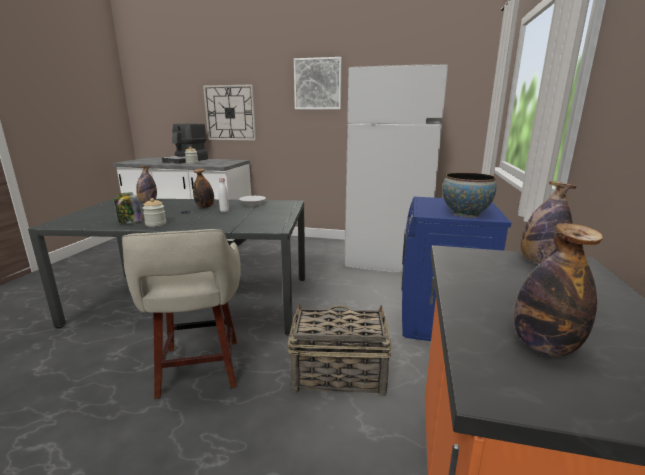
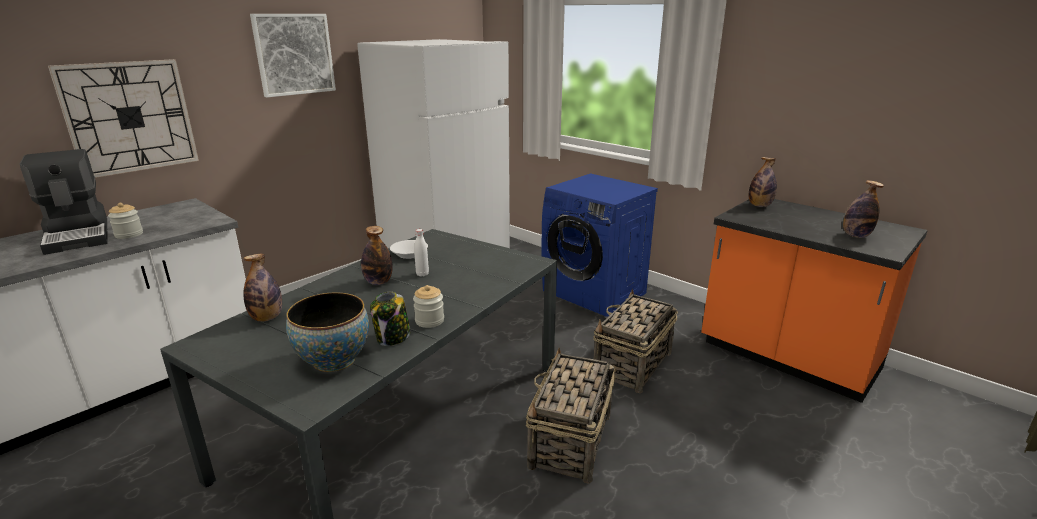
camera: 60 degrees left, 5 degrees up
(199, 370) = (570, 441): beige stool -> basket
(465, 214) = (624, 190): bowl -> bowl (334, 360)

